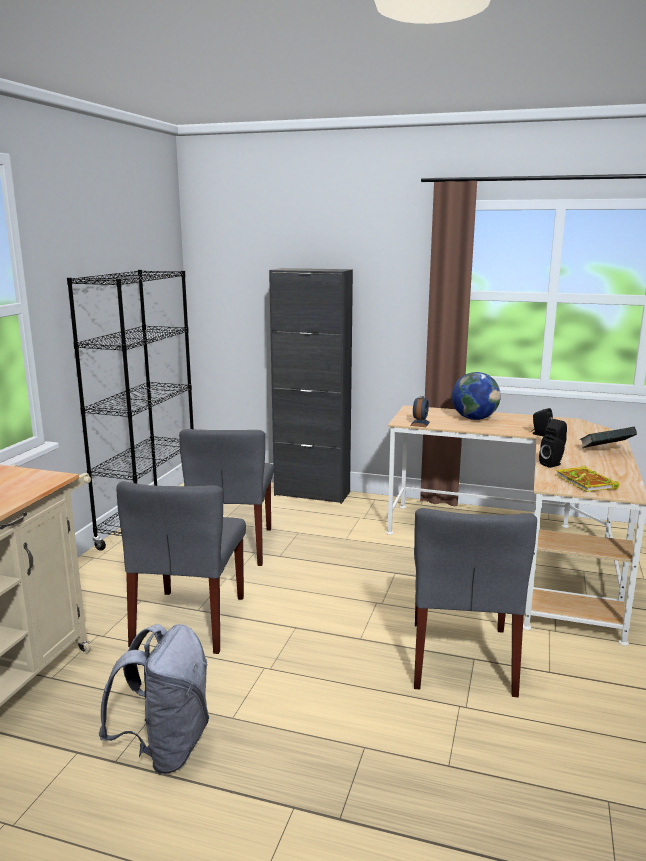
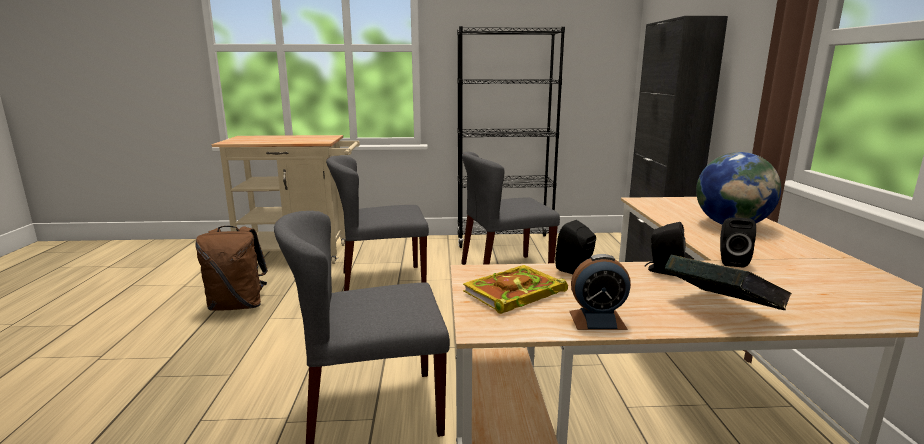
camera: 70 degrees right, 0 degrees up
(165, 748) = (238, 305): grey backpack -> brown backpack
(420, 424) = (649, 206): alarm clock -> alarm clock (597, 320)

